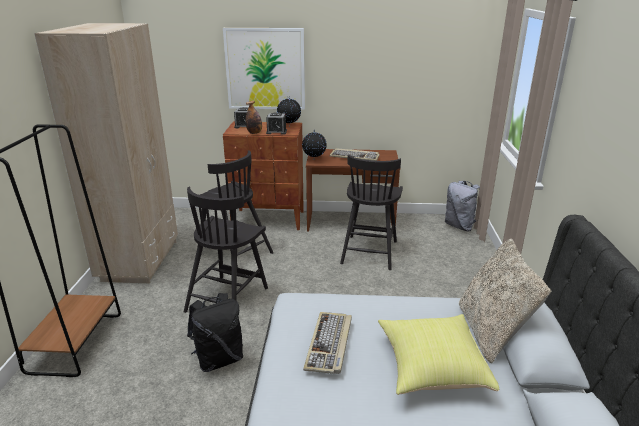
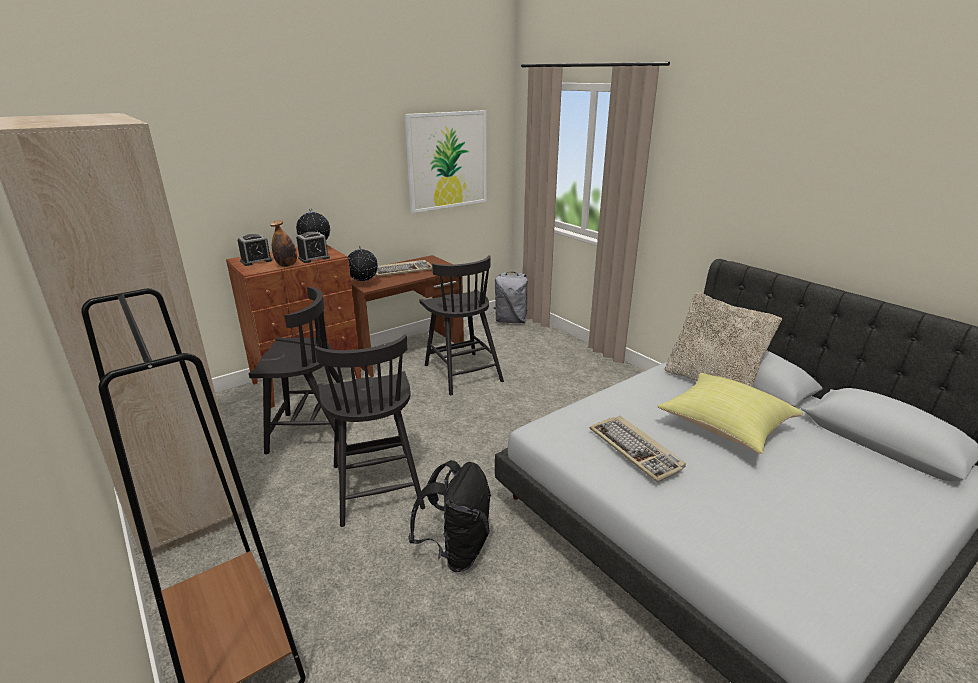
camera: 40 degrees left, 0 degrees up
(265, 69) = (264, 177): picture -> picture (447, 160)

